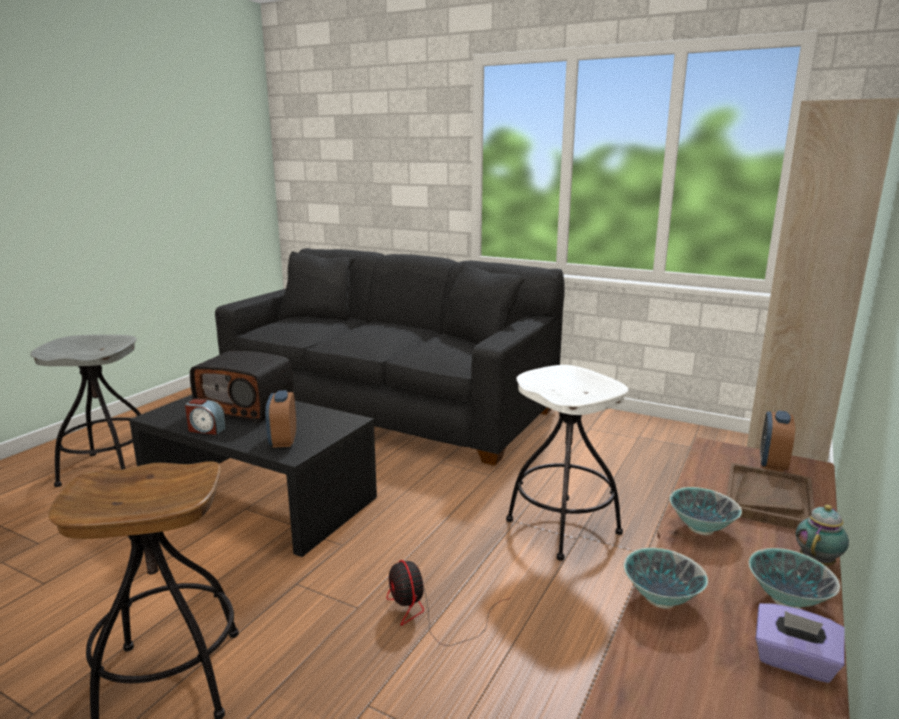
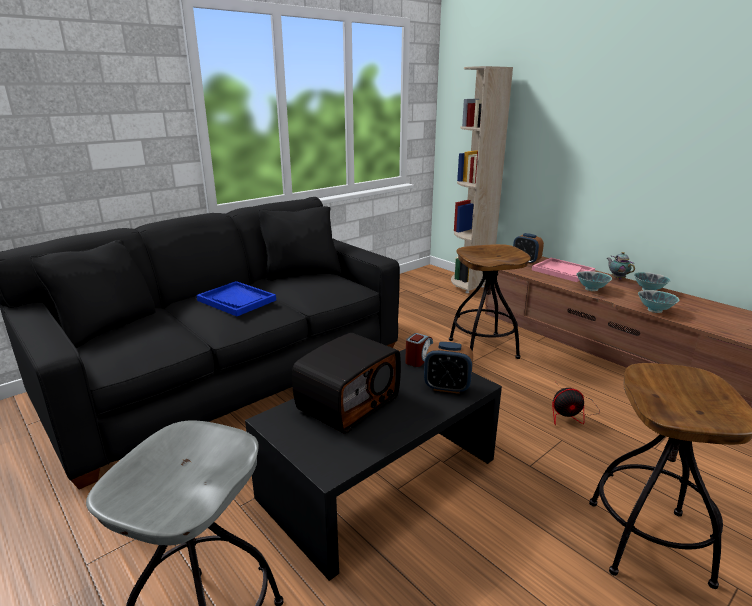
camera: 70 degrees left, 5 degrees up
(206, 429) = (396, 430): alarm clock -> alarm clock (418, 359)
(380, 331) = (237, 300): none -> blue tray
(563, 526) = (483, 348): white stool -> brown stool
(768, 499) = (562, 271): brown tray -> pink tray
(793, 661) = (689, 300): purple tissue box -> none

